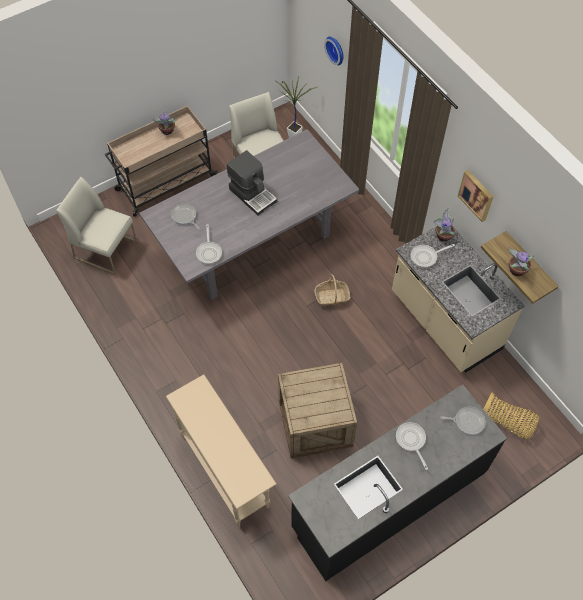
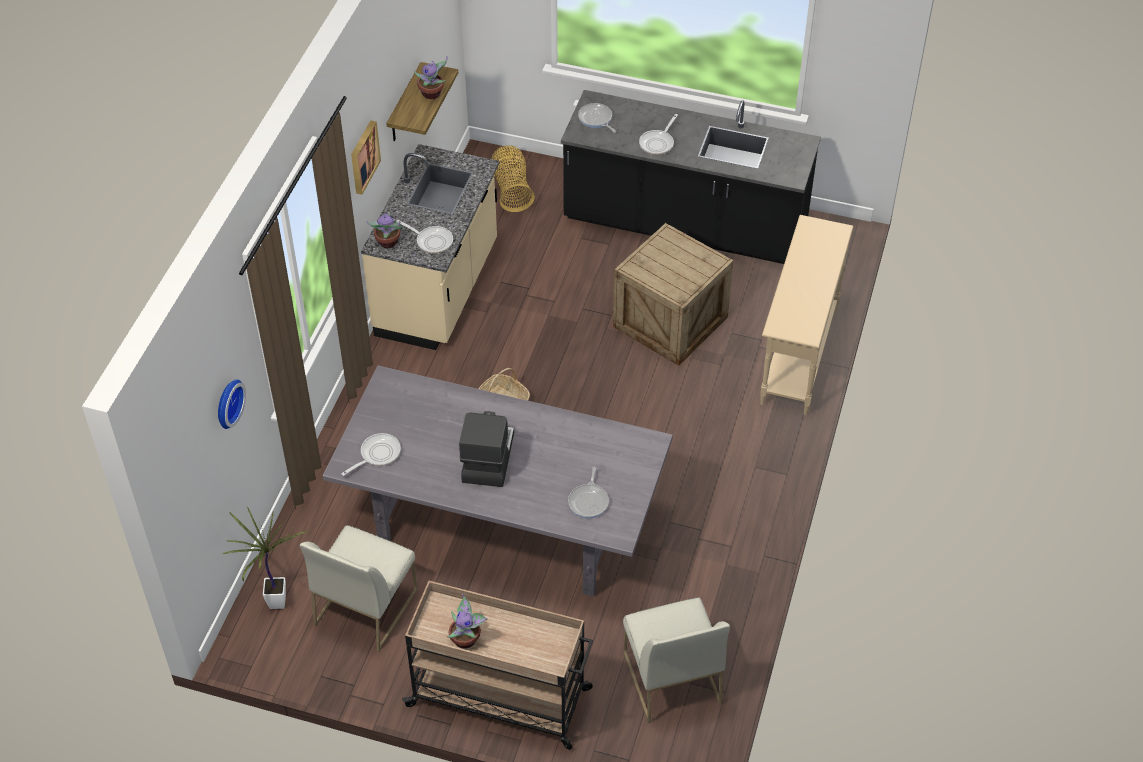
camera: 130 degrees left, 10 degrees down
(209, 252) = (613, 441): frying pan -> frying pan (377, 454)

